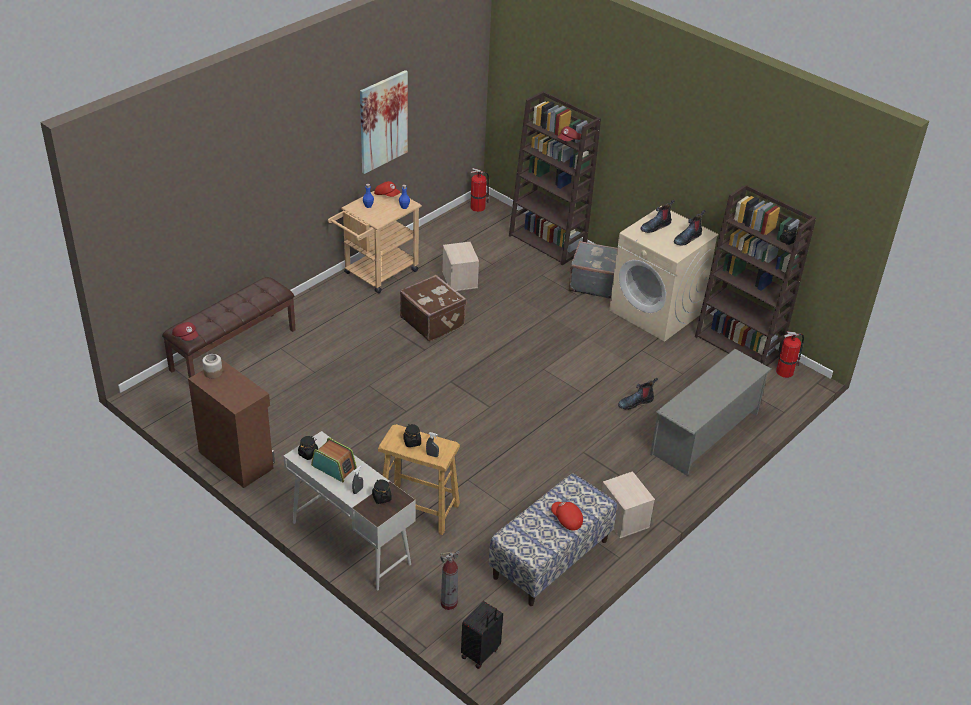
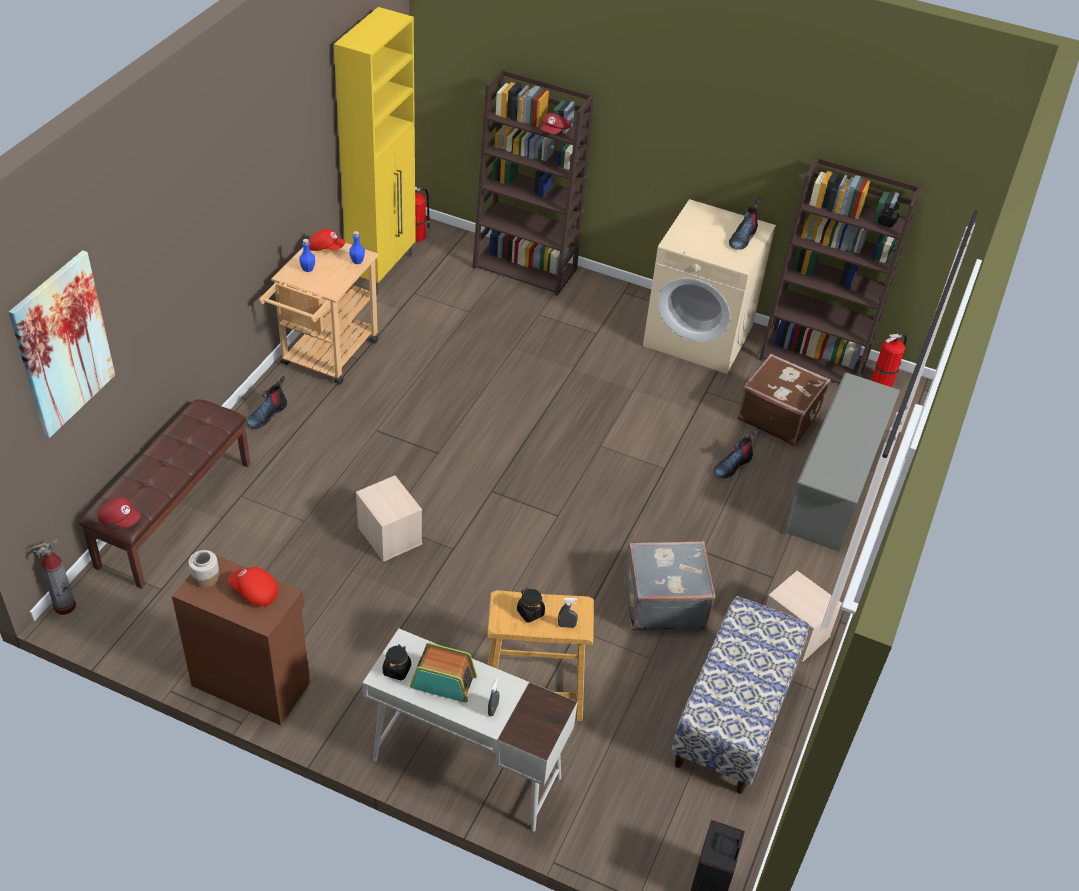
camera: 20 degrees left, 5 degrees up
(381, 497) = (530, 711): black jar -> none
(383, 121) = (306, 147): picture -> picture (63, 344)
(433, 321) = (430, 409): brown suitcase -> brown suitcase (778, 416)
(443, 225) = (382, 270): none -> yellow cabinet
(449, 603) = (636, 822): fire extinguisher -> fire extinguisher (65, 606)
(459, 279) = (437, 342): beige storage box -> beige storage box (388, 535)
(566, 519) = (761, 667): red cap -> red cap (254, 592)
(594, 283) = (607, 312): grey suitcase -> grey suitcase (663, 602)
(655, 226) = (697, 228): boot -> boot (267, 414)

